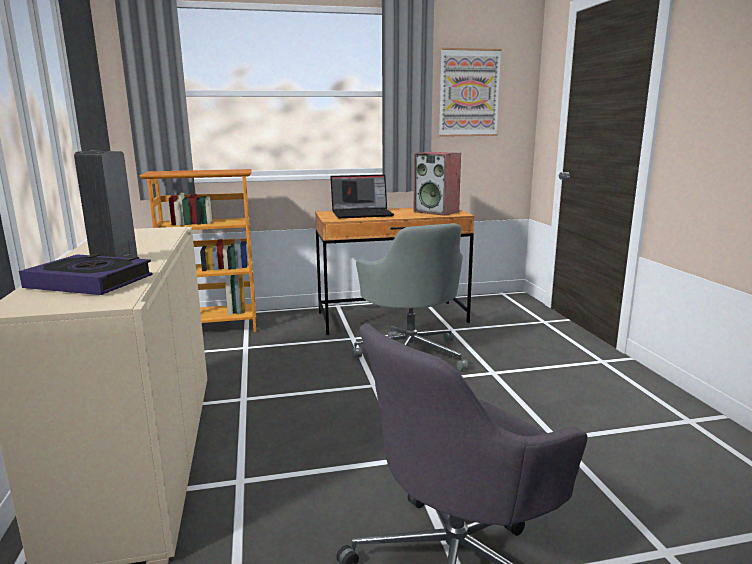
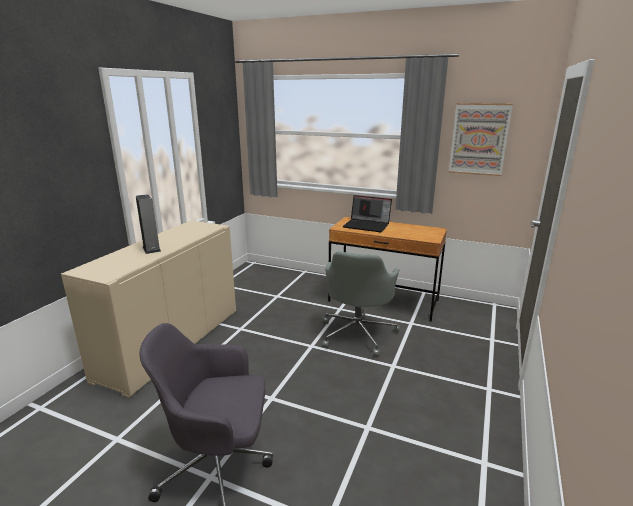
camera: 35 degrees right, 5 degrees up
(90, 282) = (122, 261): book -> none
(214, 327) = (277, 277): bookcase -> none
(437, 212) = (421, 233): speaker -> none

